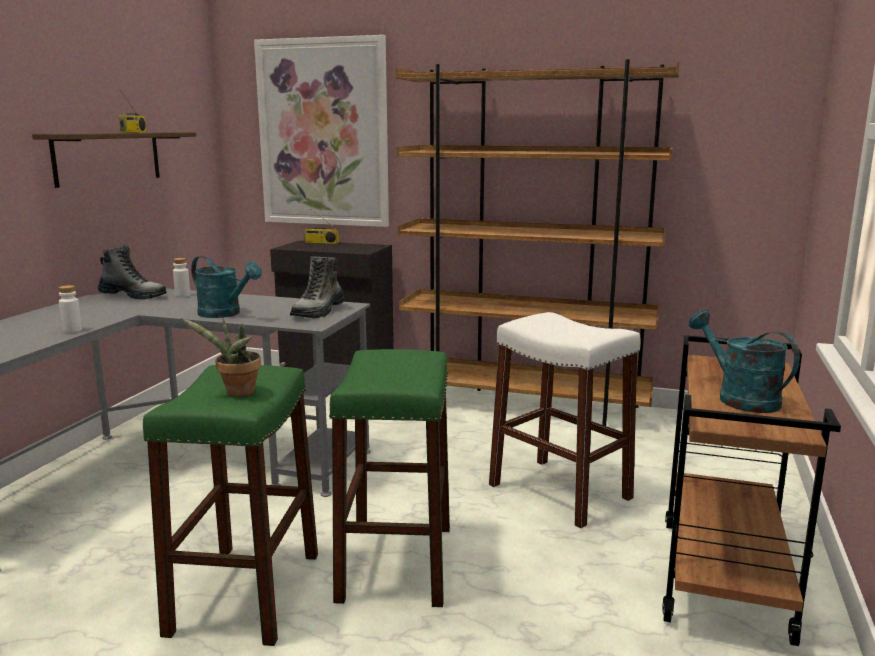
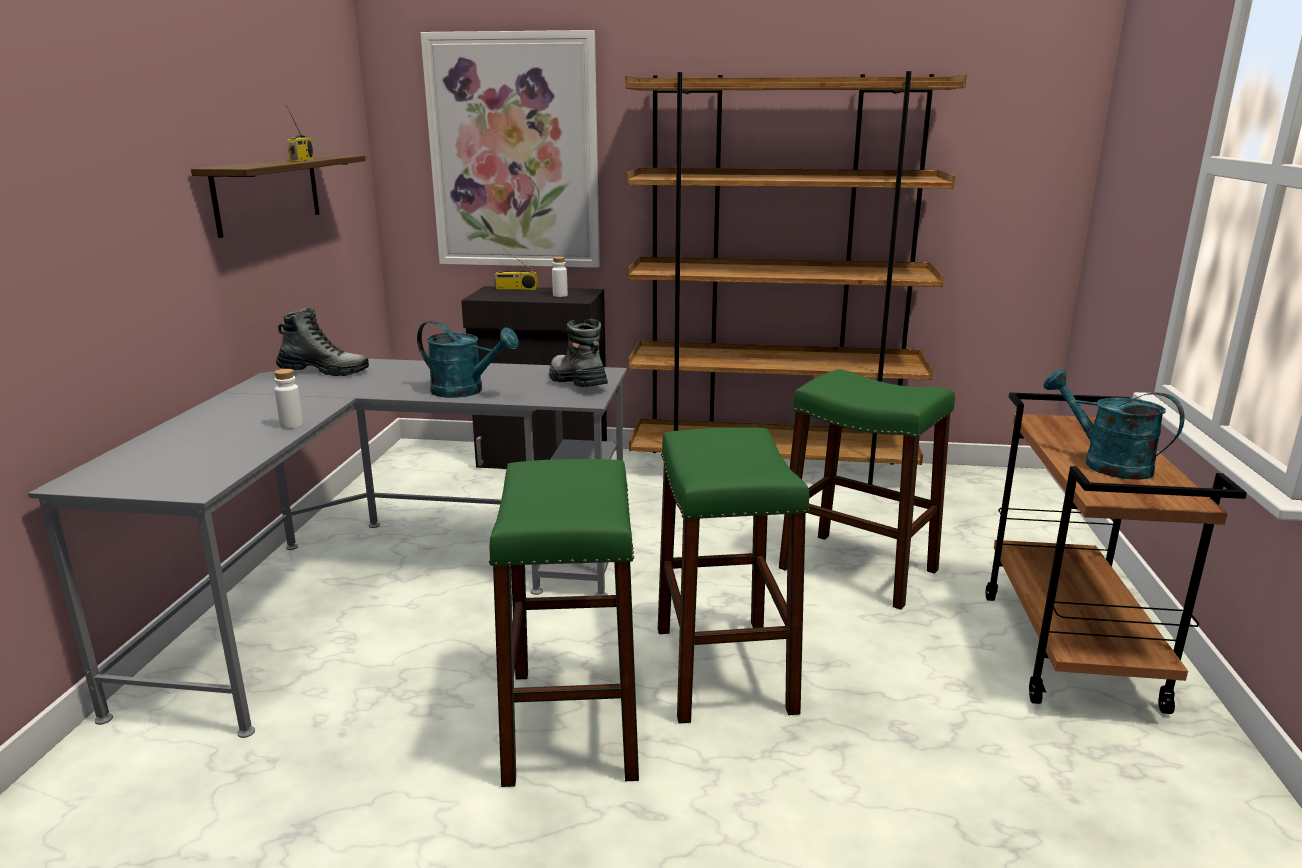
camera: 10 degrees left, 5 degrees up
(182, 295) = (387, 367): white bottle -> white bottle (560, 295)
(236, 393) = (577, 498): potted plant -> none
(319, 311) = (577, 382): boot -> boot turned 135 degrees clockwise
(559, 491) = (858, 569): white stool -> green stool

